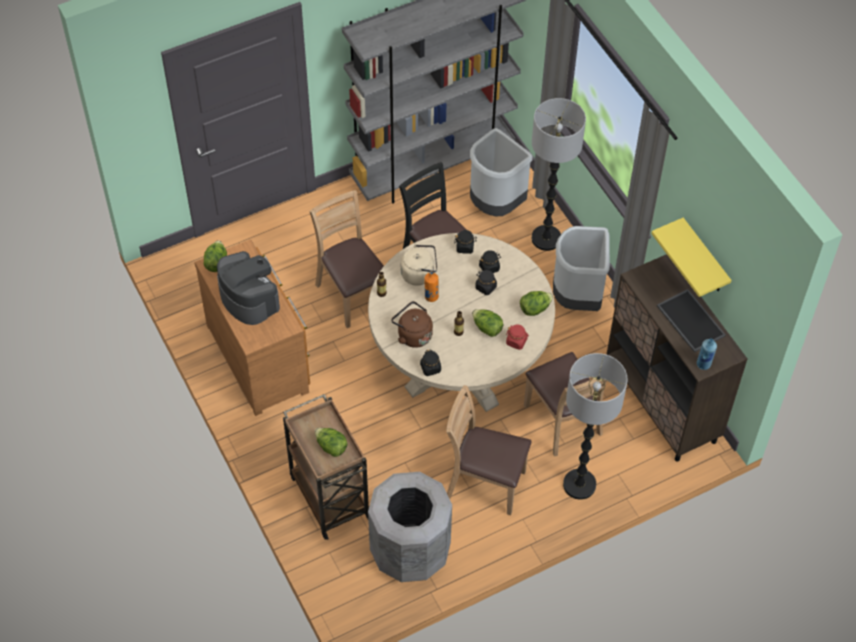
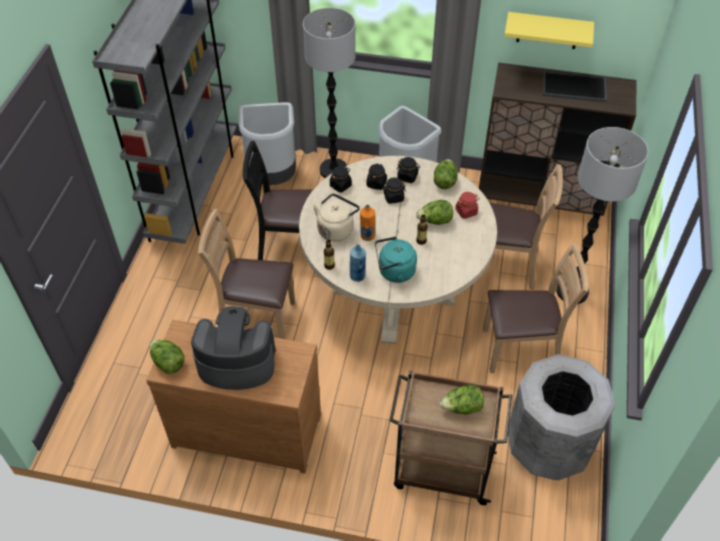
camera: 50 degrees left, 5 degrees down
(413, 335) = (394, 272): brown kettle -> turquoise kettle
(430, 368) = (441, 282): black jar -> black jar (407, 177)
(484, 483) = (521, 349): brown chair -> brown chair turned 150 degrees counterclockwise
(704, 364) = (622, 103): blue bottle -> blue bottle (357, 276)

